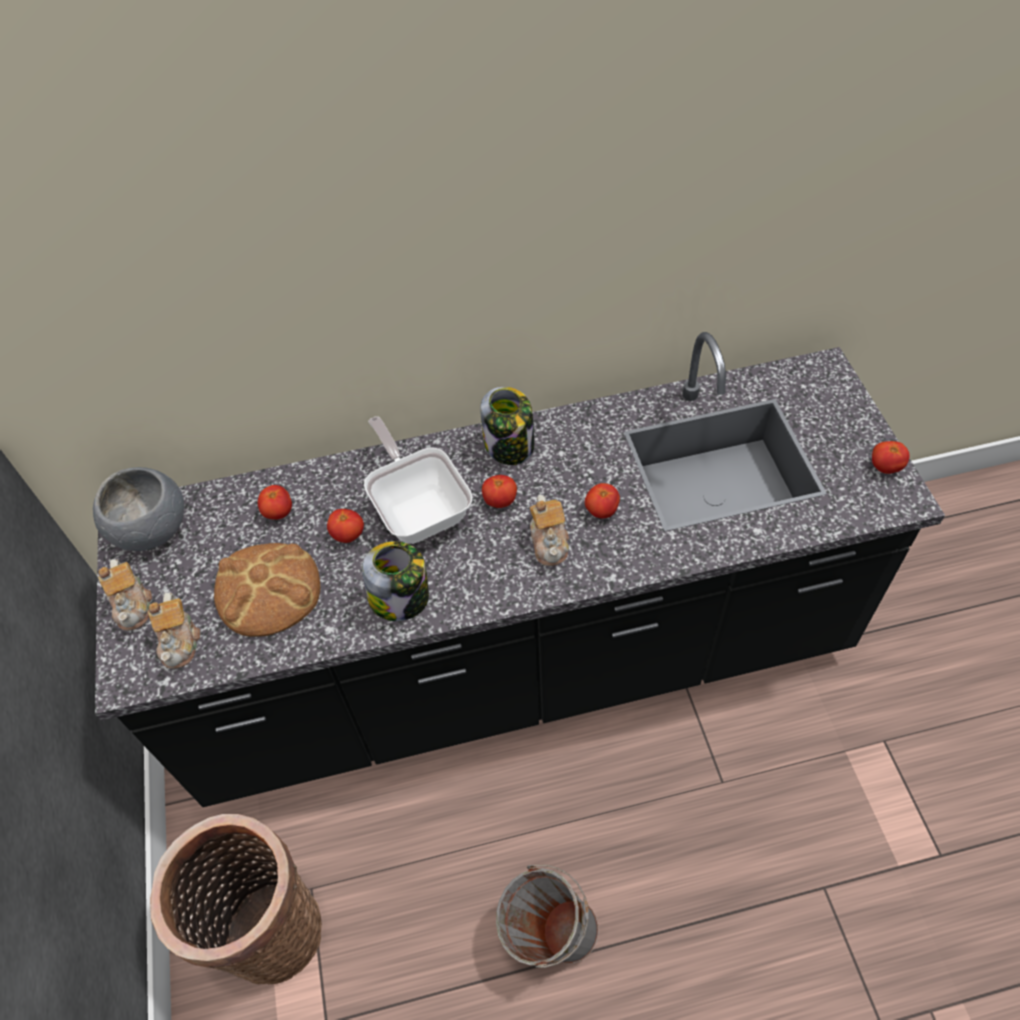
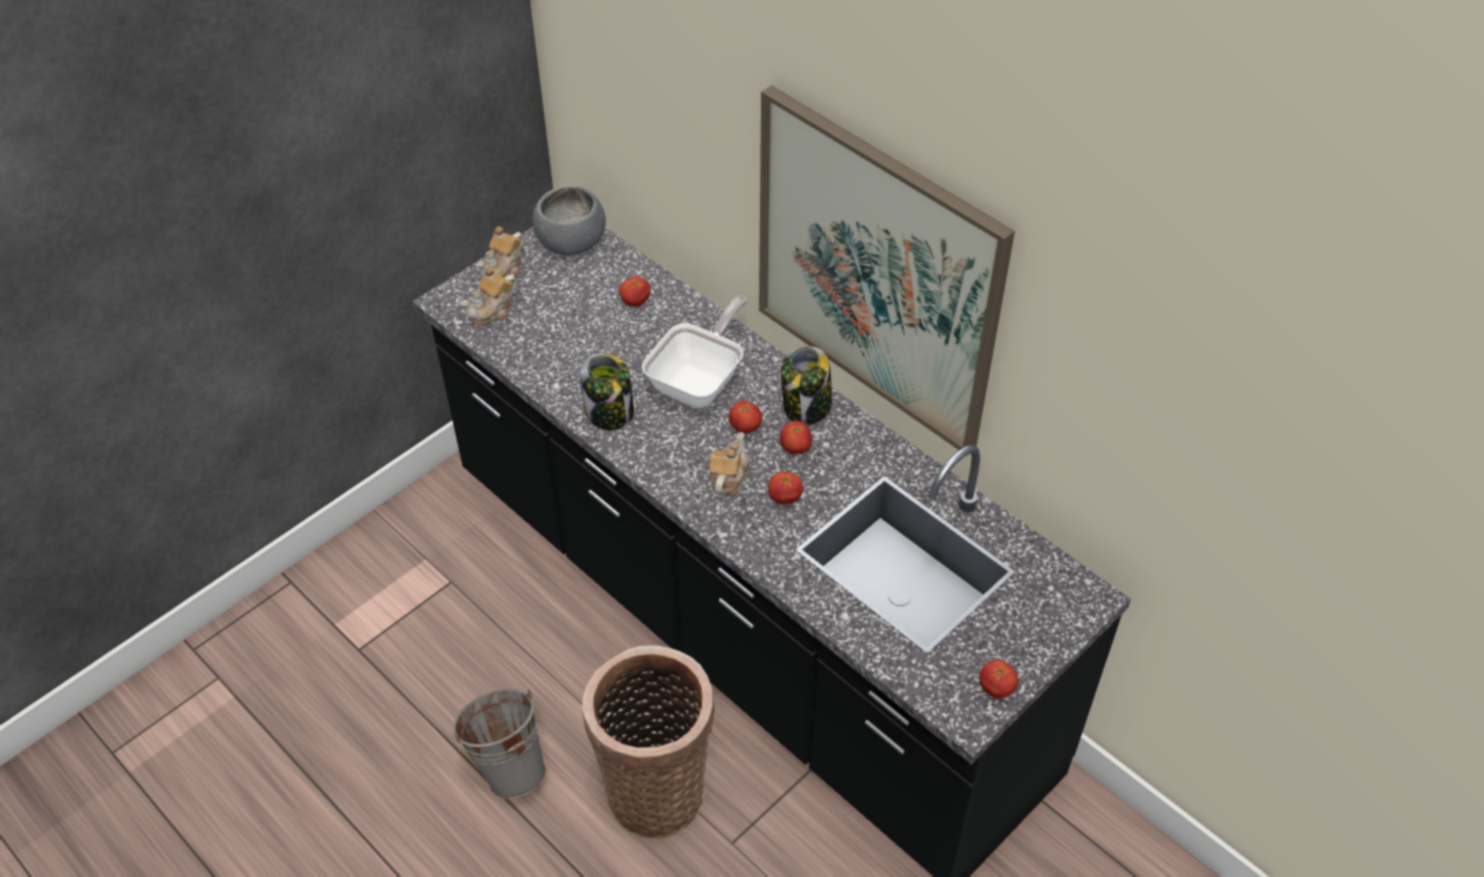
camera: 55 degrees right, 5 degrees down
(268, 589) = (565, 333): bread -> none
(268, 928) = (406, 572): basket -> basket (656, 787)
(348, 535) = (644, 352): tomato -> tomato (795, 448)
(526, 268) = (877, 271): none -> picture
(550, 542) = (728, 478): teapot -> teapot turned 150 degrees clockwise

